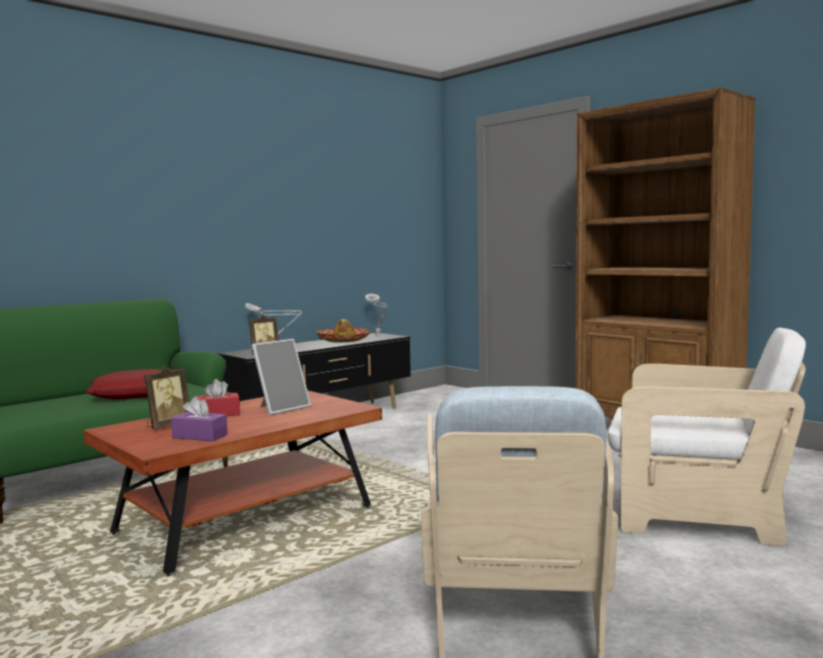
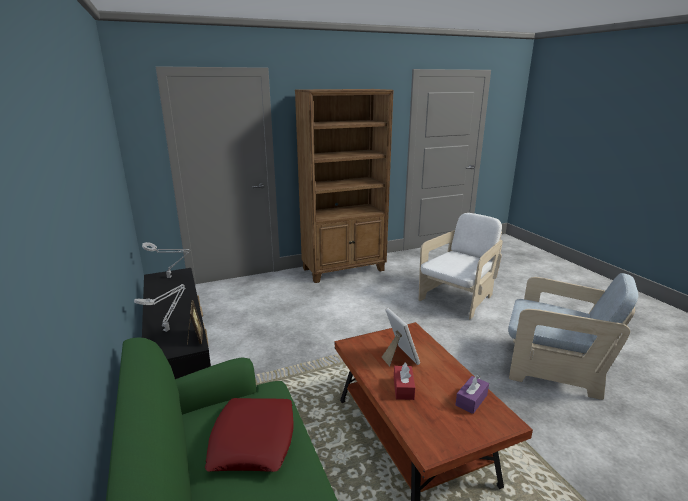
camera: 70 degrees left, 15 degrees up
(167, 425) = (431, 416): picture frame -> none
(343, 340) = (168, 293): hat -> none

